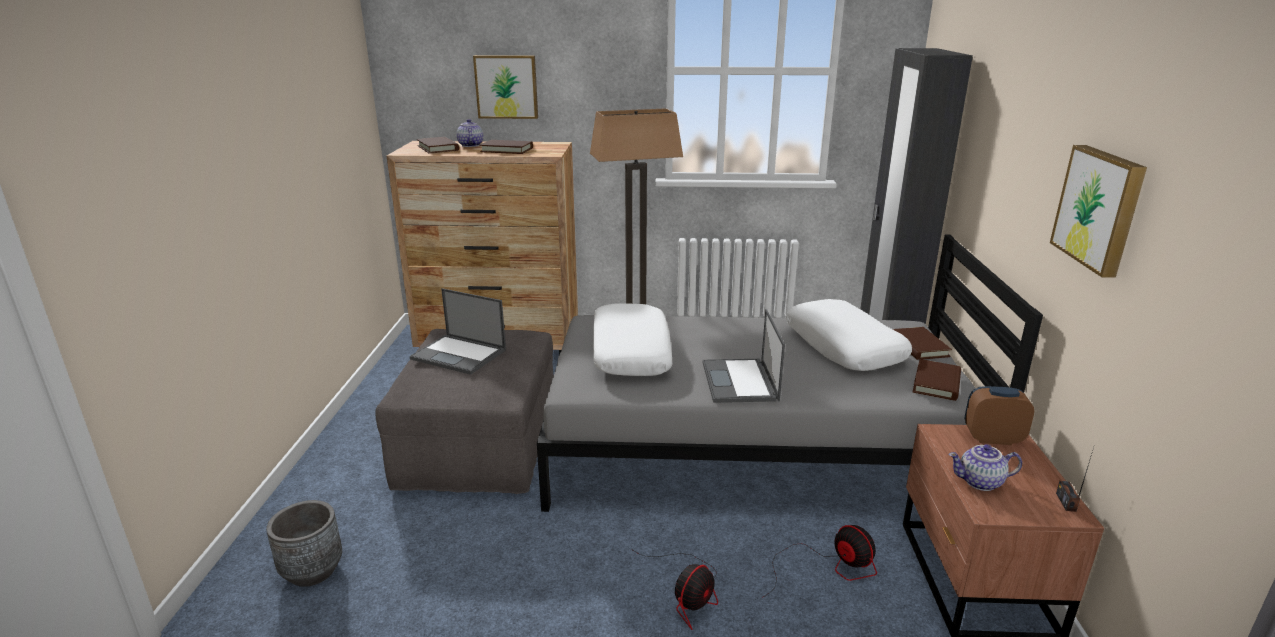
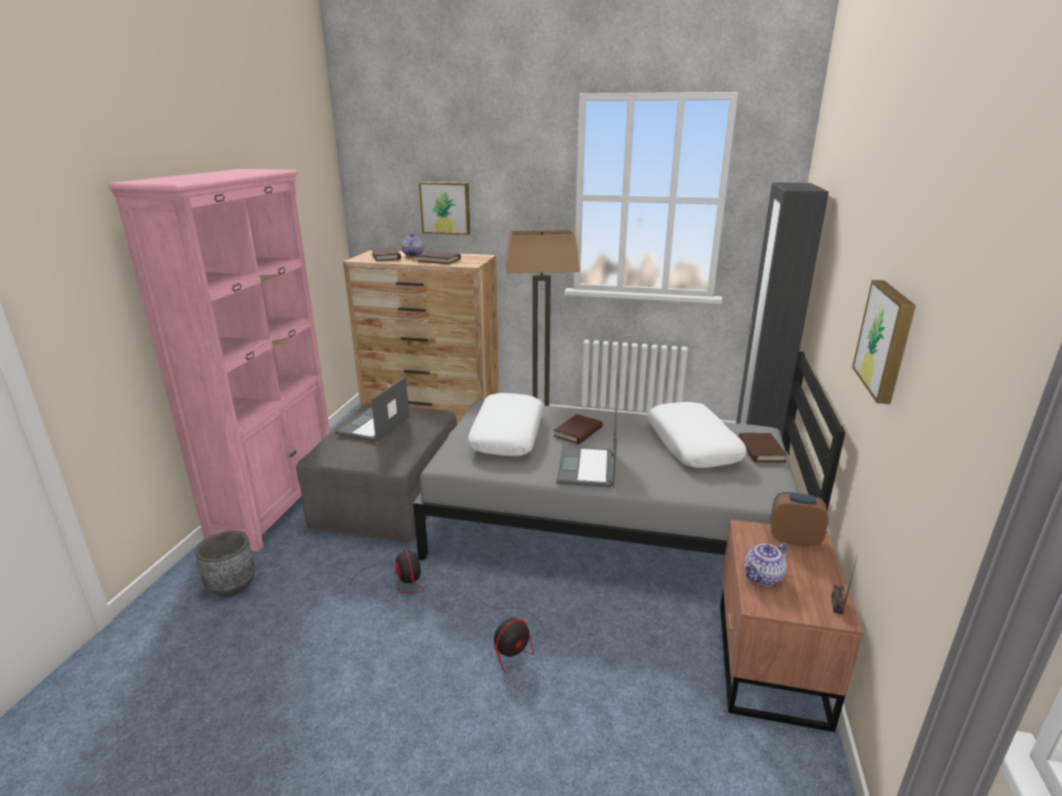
camera: 10 degrees right, 0 degrees up
(337, 463) = (277, 504): none -> pink bookcase
(460, 354) = (373, 425): laptop -> laptop turned 75 degrees clockwise
(828, 567) = (639, 636): fan -> fan (394, 582)
(936, 383) = (761, 485): brown book -> brown book (578, 432)
(980, 482) = (763, 578): teapot -> teapot turned 45 degrees counterclockwise

